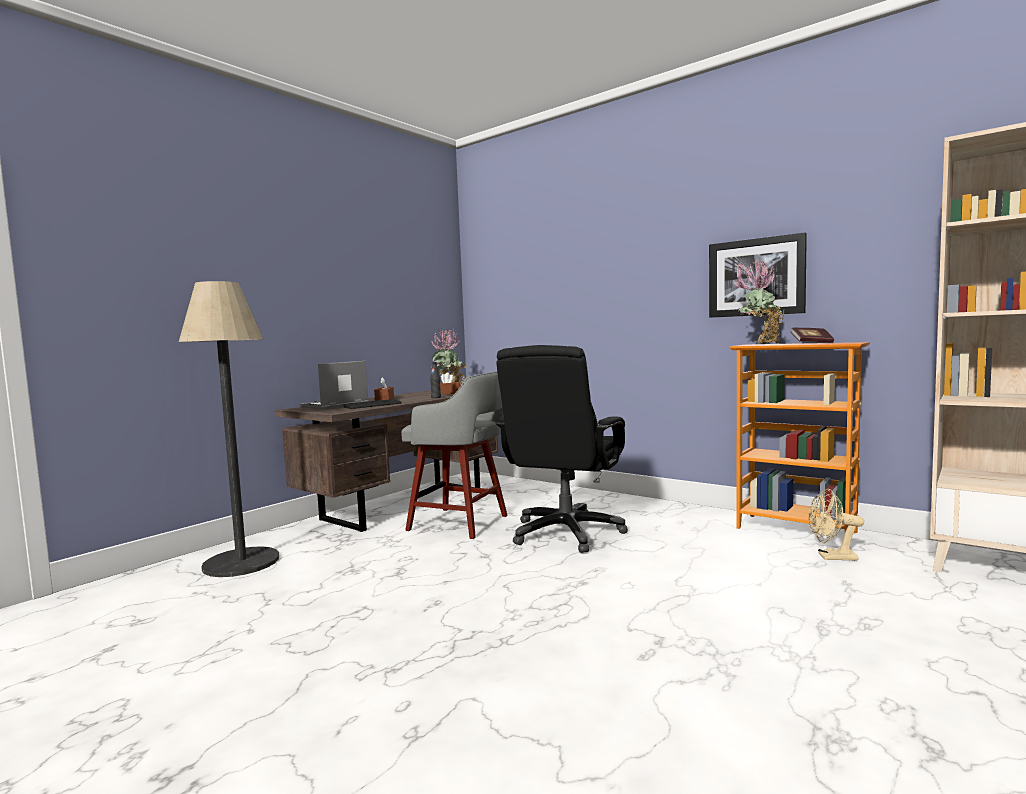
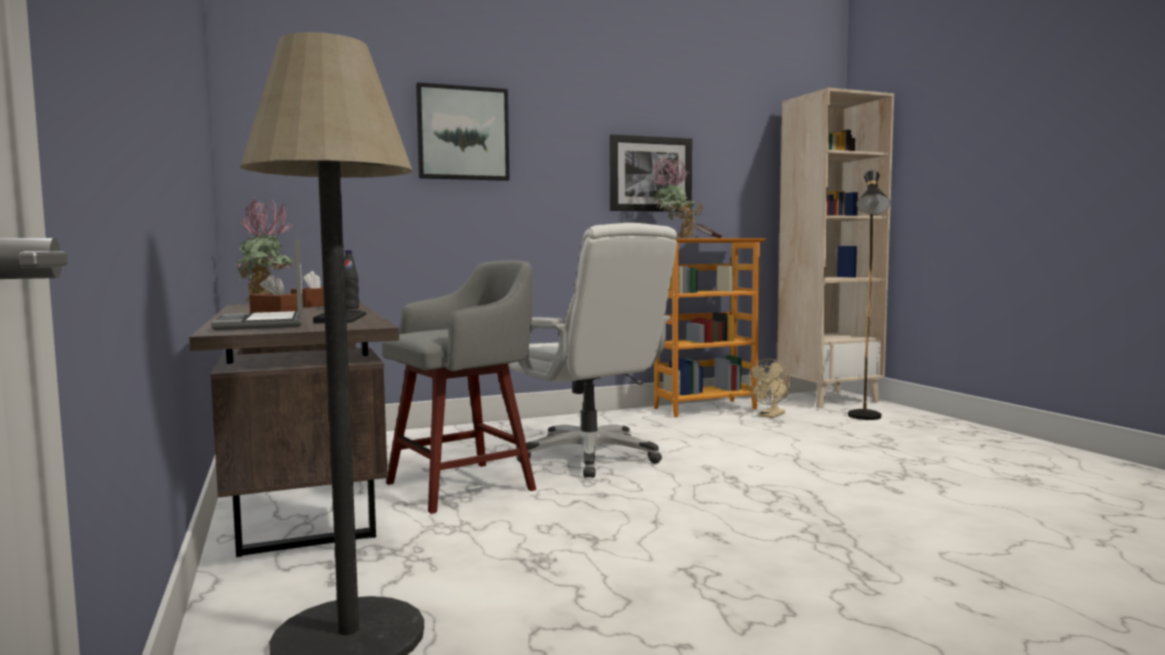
camera: 60 degrees left, 0 degrees up
(566, 533) = (590, 457): black office chair -> white office chair
(588, 265) = (463, 133): none -> picture
(940, 601) = (865, 419): none -> black floor lamp

